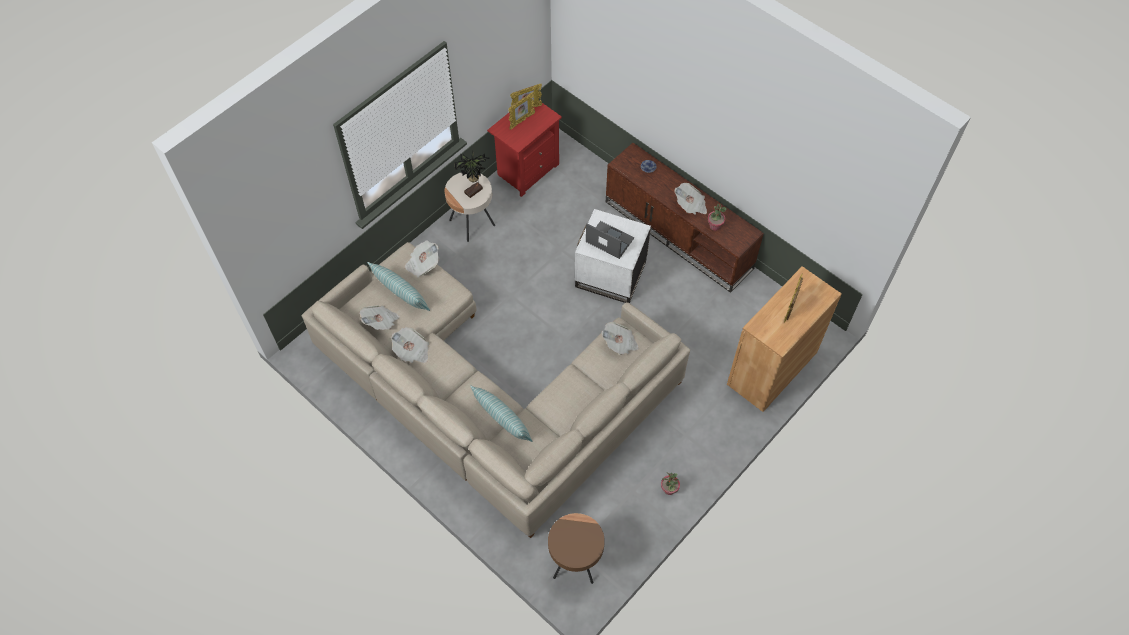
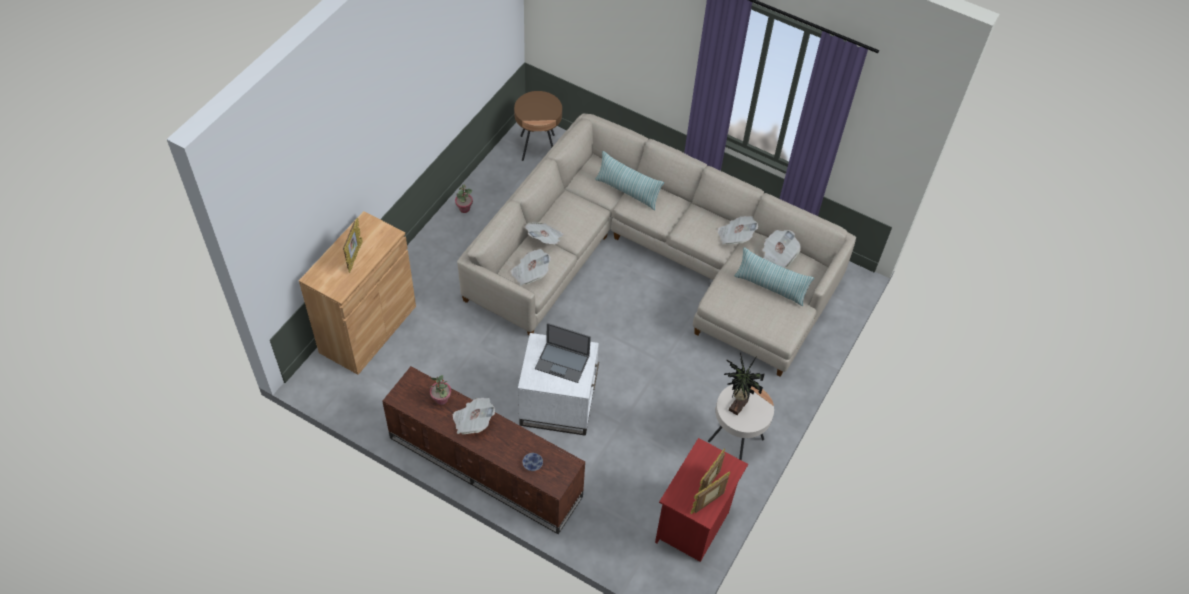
camera: 165 degrees right, 5 degrees down
(423, 264) = (762, 323): newspaper -> newspaper (545, 239)

